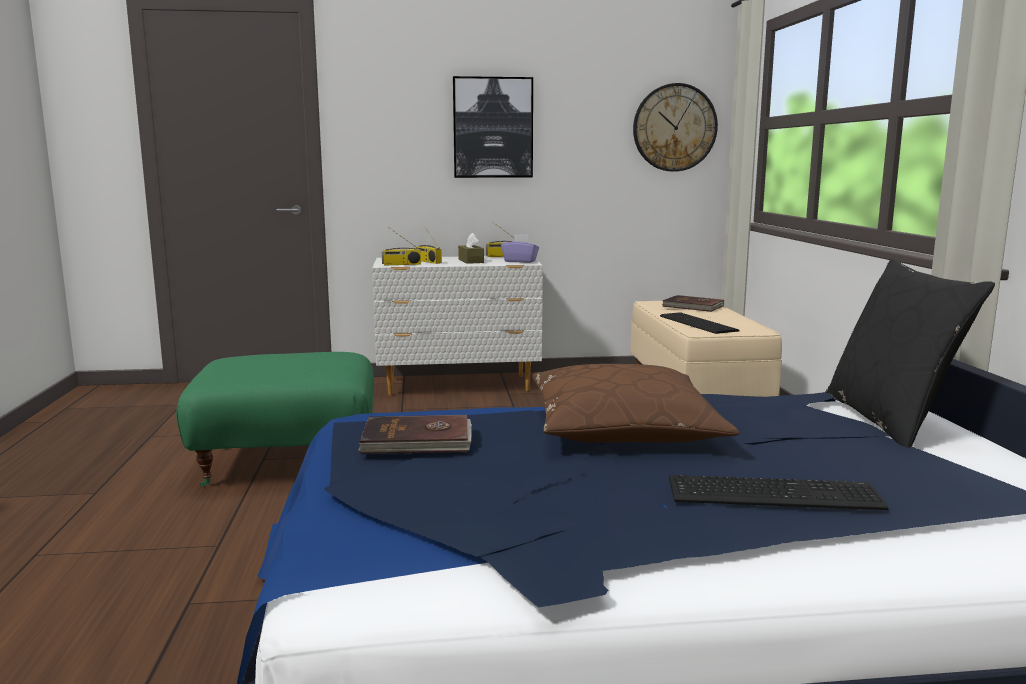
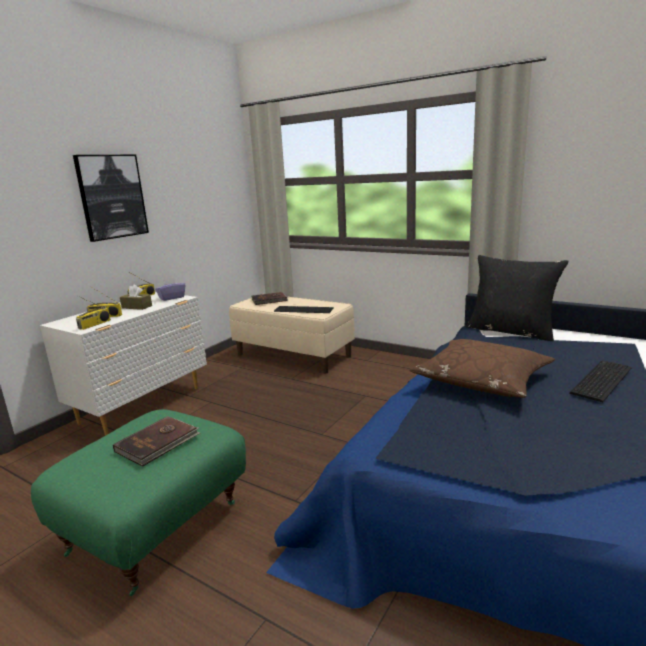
camera: 50 degrees left, 5 degrees up
(417, 441) = (458, 438): brown book -> brown book (158, 443)
(674, 127) = (220, 187): wall clock -> none

